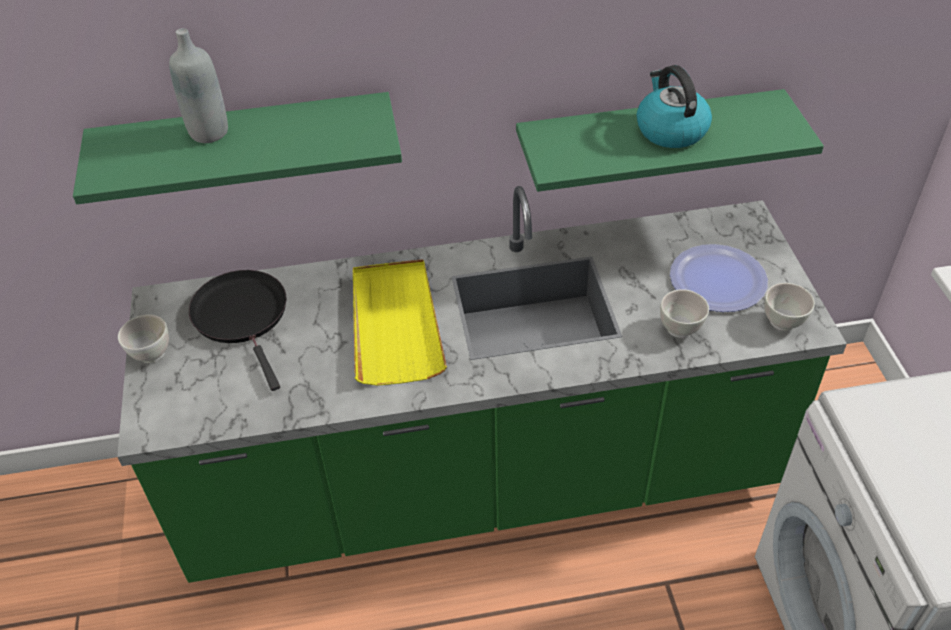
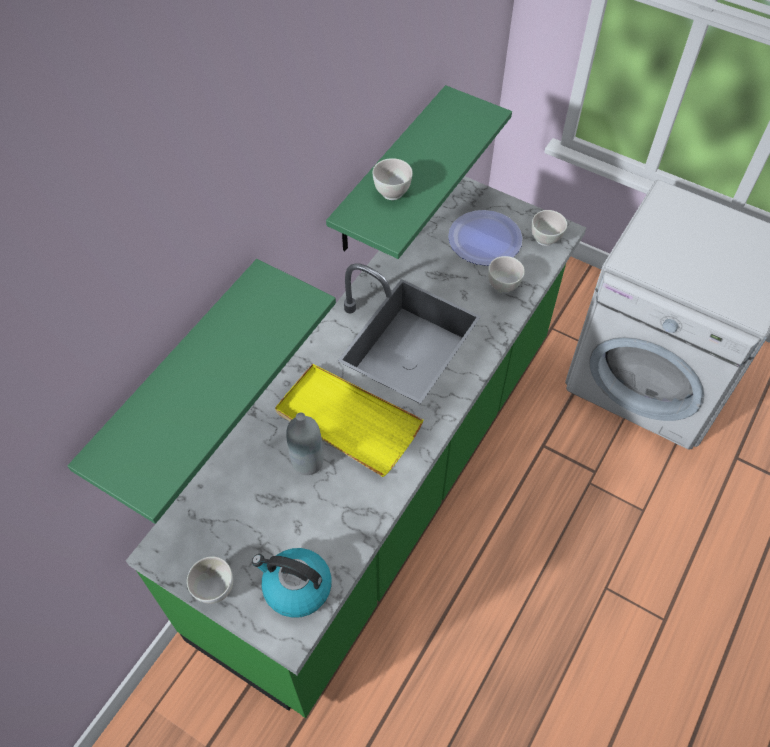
camera: 50 degrees left, 10 degrees up
(209, 132) = (177, 387): grey bottle -> grey bottle (307, 462)
(243, 316) = (241, 506): black frying pan -> none
(602, 137) = (392, 192): none -> white bowl
(670, 130) = (422, 158): kettle -> kettle (296, 587)

